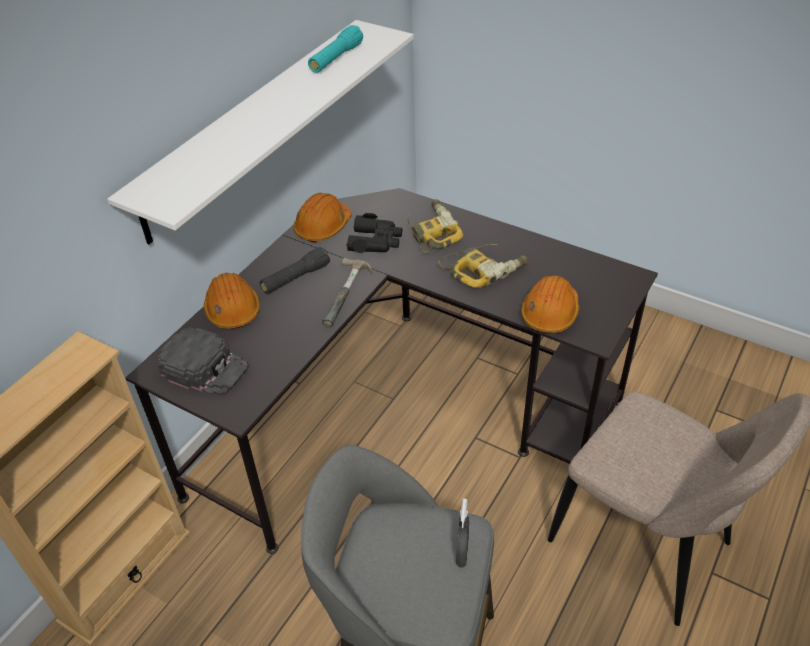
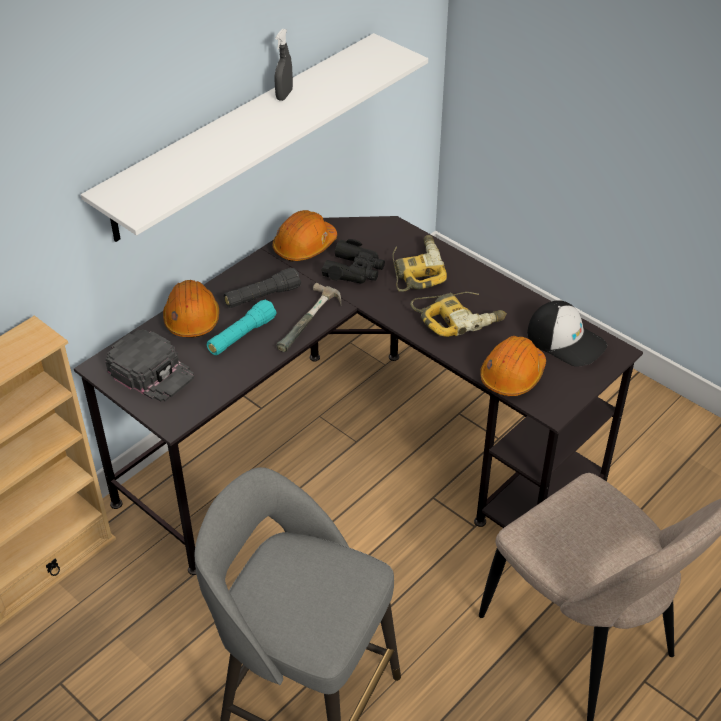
camera: 10 degrees right, 0 degrees up
(336, 59) = (339, 76): turquoise flashlight -> turquoise flashlight (241, 336)
(462, 554) = (354, 592): grey spray bottle -> grey spray bottle (284, 95)
(587, 273) = (566, 340): none -> cap

